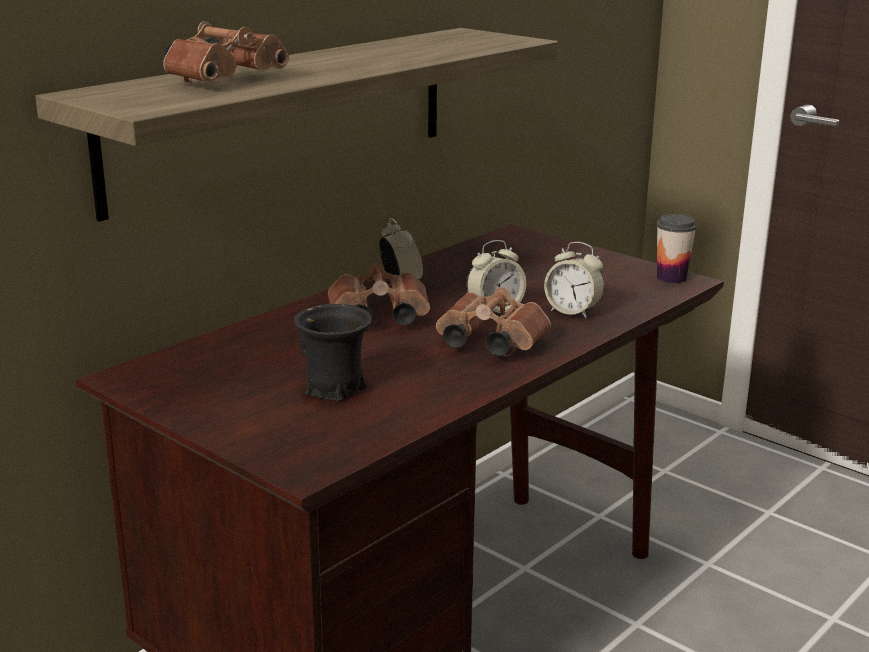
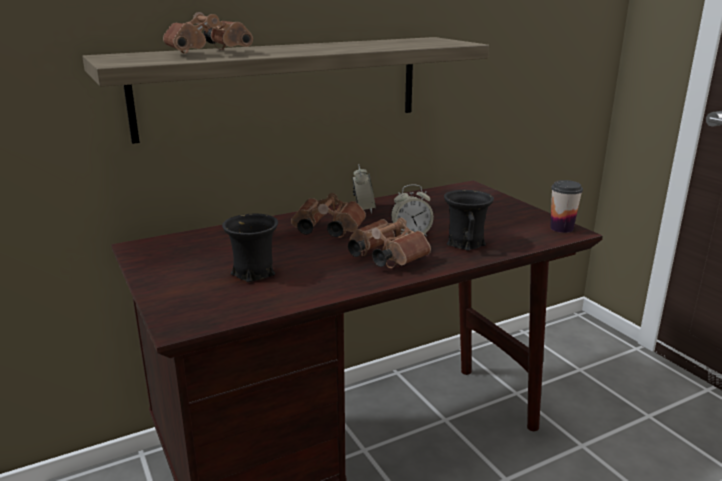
camera: 20 degrees right, 0 degrees up
(573, 312) = (466, 243): alarm clock -> black mug

